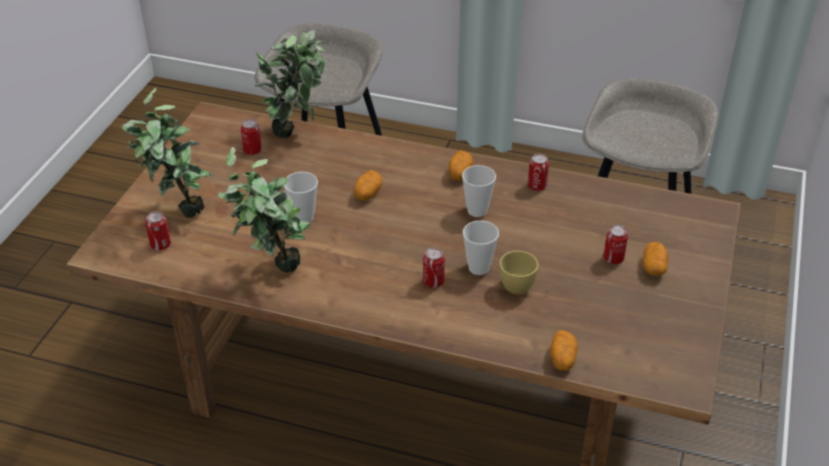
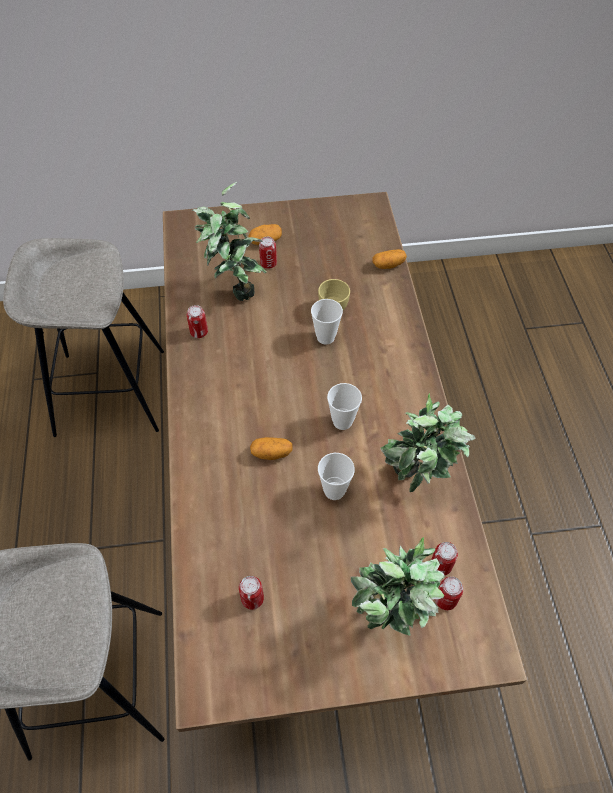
camera: 115 degrees left, 15 degrees up
(297, 131) = (195, 571): potted plant -> potted plant (234, 289)
(433, 282) = (359, 360): can -> can (440, 566)
(459, 173) = (206, 392): potato -> none
(477, 210) = (254, 362): cup -> cup (342, 421)

